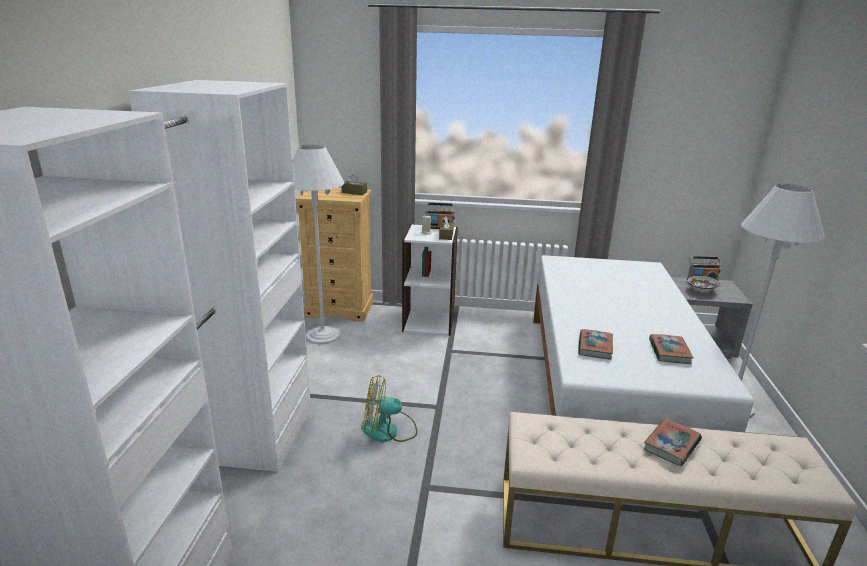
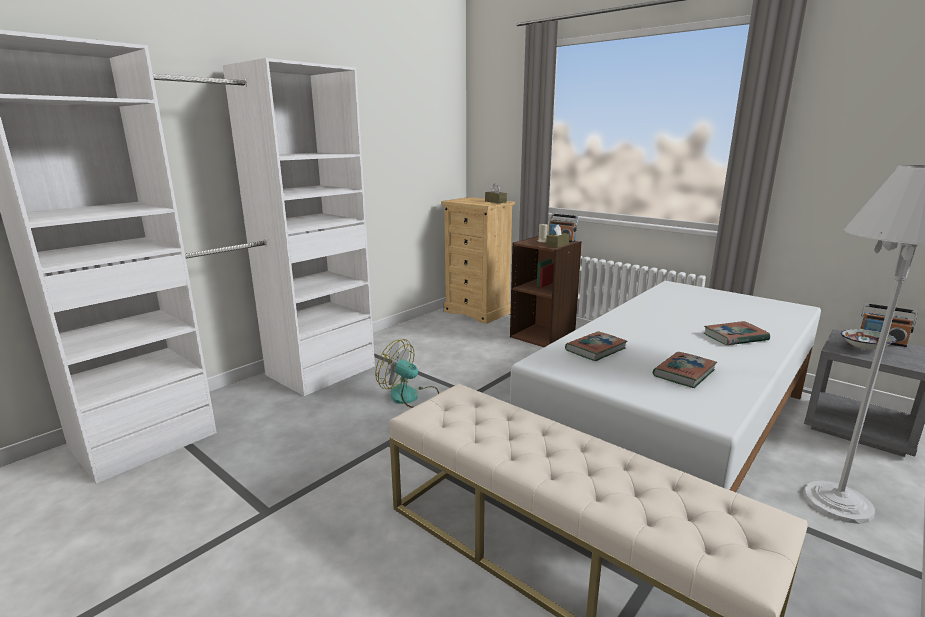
camera: 35 degrees right, 5 degrees down
(323, 336) = (442, 325): white floor lamp -> none
(429, 322) = (543, 336): white bookcase -> brown bookcase
(671, 445) = (580, 456): book -> book (735, 337)

